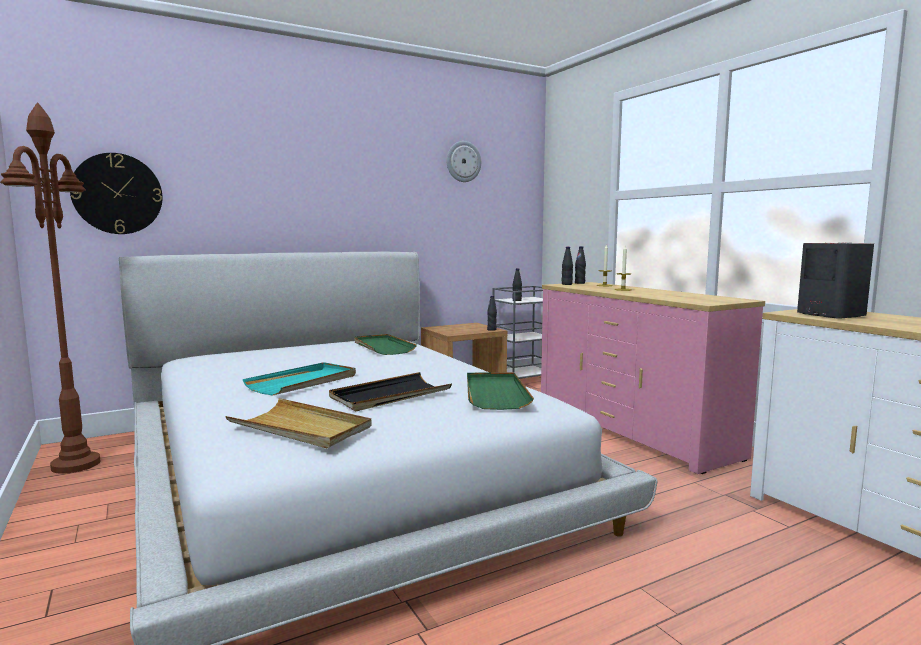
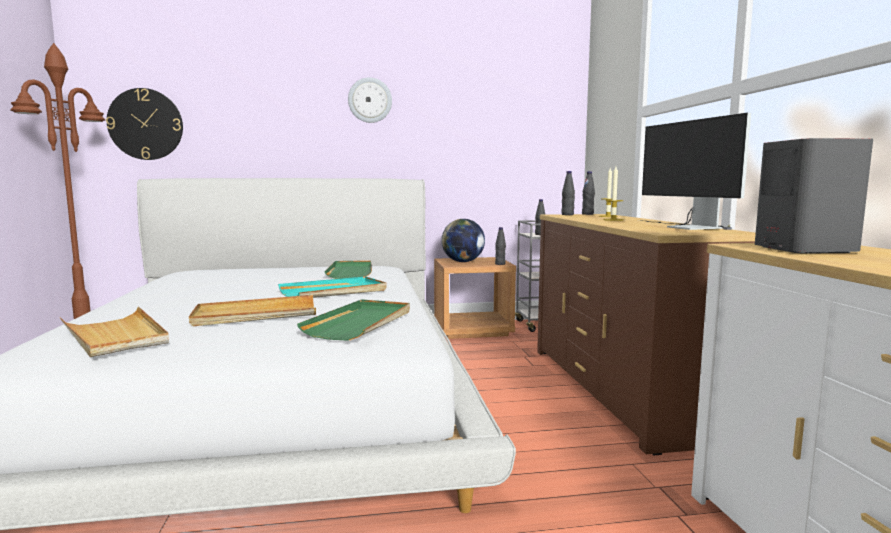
camera: 20 degrees right, 0 degrees up
(303, 382) = (212, 296): turquoise tray -> turquoise tray (334, 292)
(390, 396) = (255, 315): black tray -> beige tray
(455, 329) = (463, 262): none -> globe
(463, 161) = (486, 85): wall clock -> wall clock (370, 100)
(632, 430) = (619, 390): pink dresser -> brown dresser
(699, 296) = (686, 227): none -> monitor

